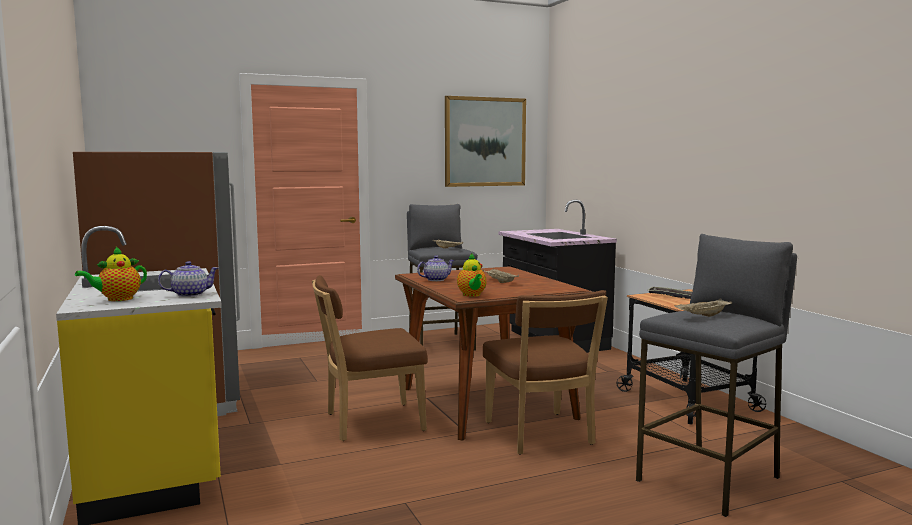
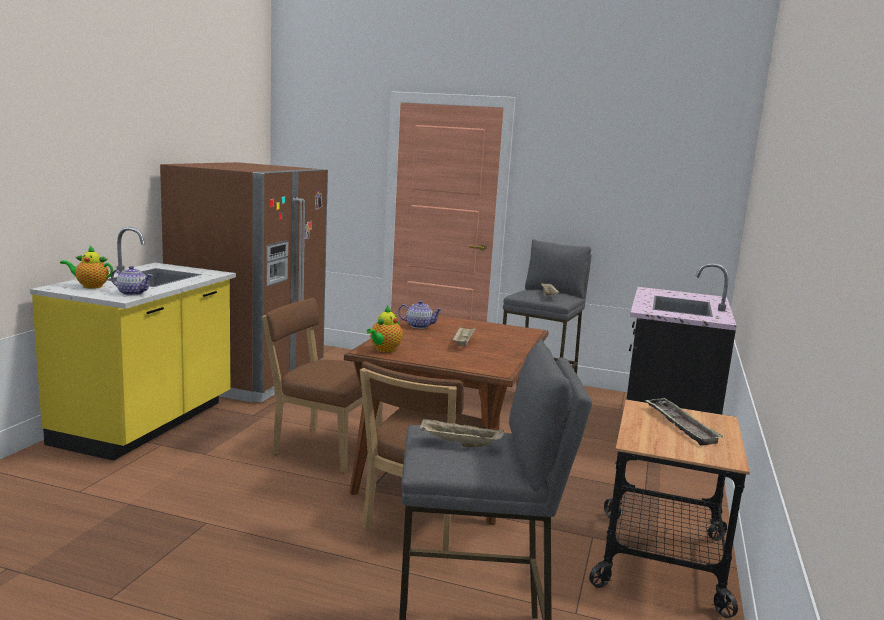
camera: 40 degrees right, 5 degrees up
(485, 142) = (655, 175): picture -> none

